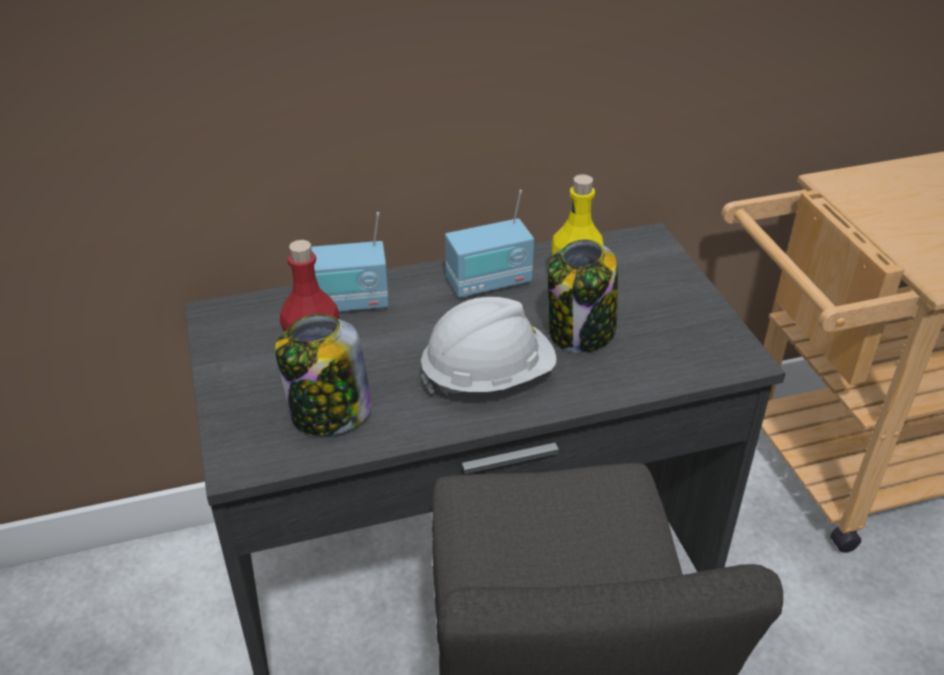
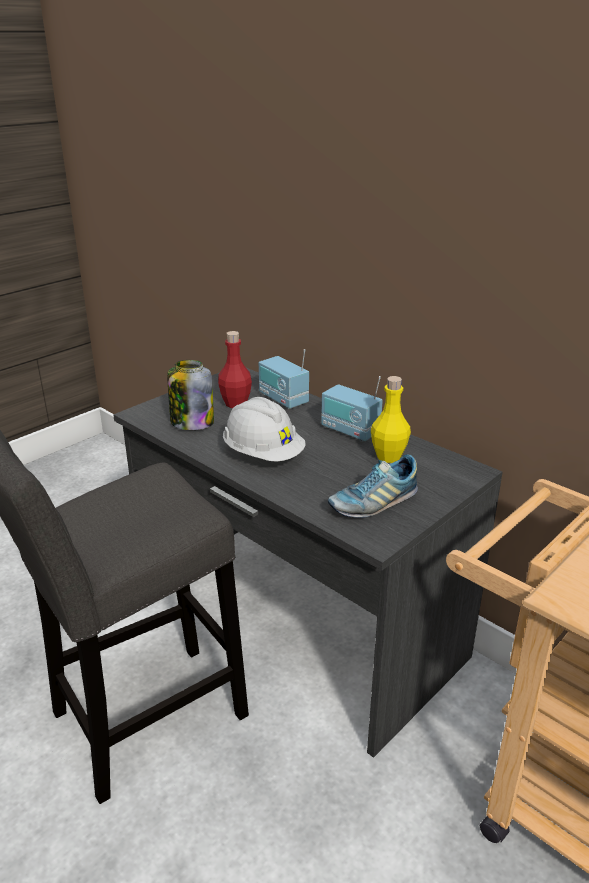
camera: 60 degrees right, 10 degrees down
(581, 332) = (336, 472): jar -> none
(667, 332) = (373, 503): none -> shoe

